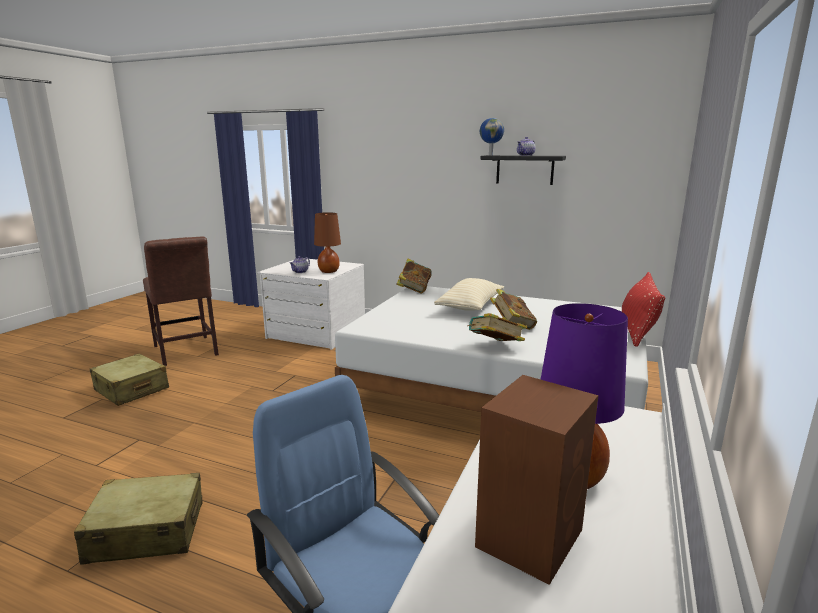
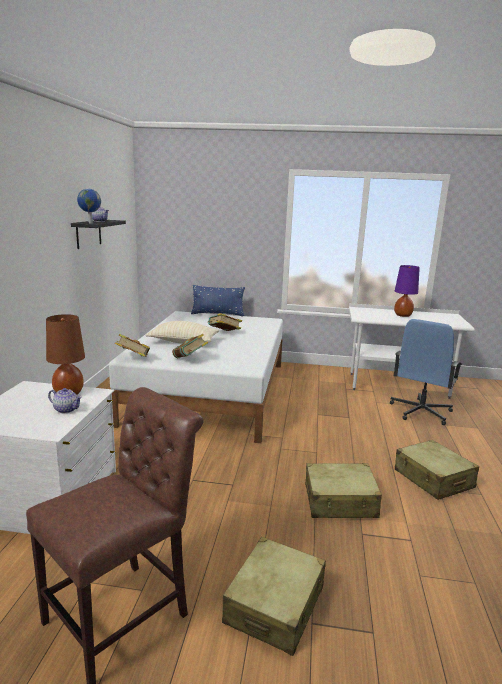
camera: 105 degrees left, 0 degrees up
(191, 440) = (340, 501): none -> beige suitcase
(495, 347) = (263, 337): book -> book (190, 359)
(530, 536) = (433, 319): brown speaker -> none
(637, 331) = (217, 314): red pillow -> blue pillow

